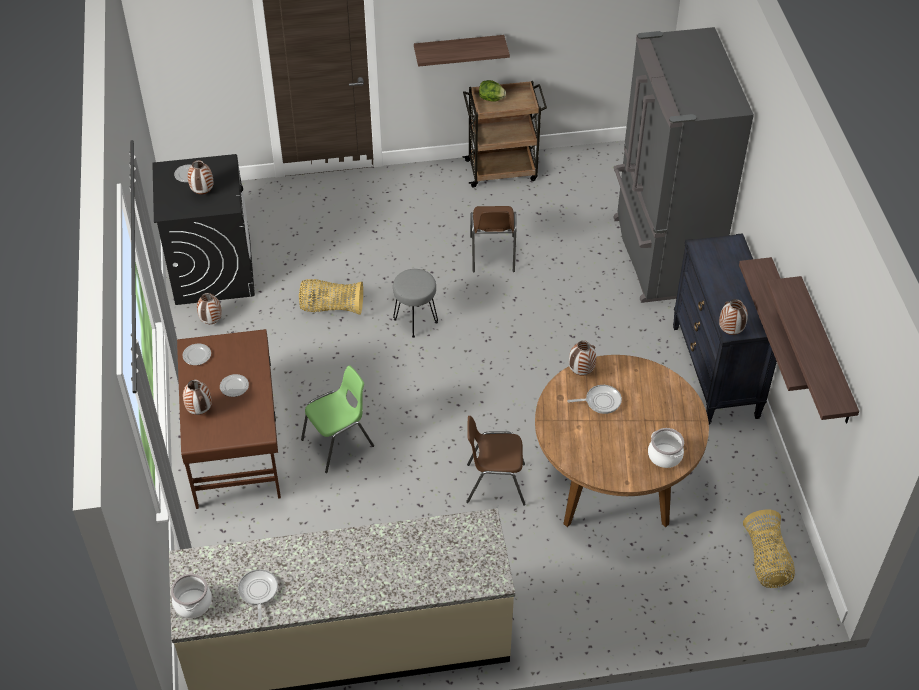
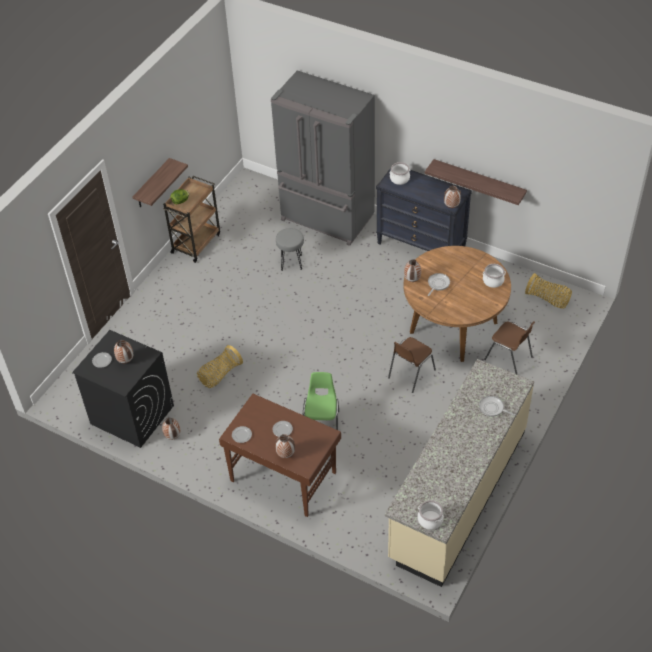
camera: 50 degrees left, 0 degrees up
(258, 592) = (447, 486): frying pan -> frying pan (493, 408)
(416, 321) = (268, 343): grey stool -> grey stool (291, 262)
(492, 254) = (254, 283): brown chair -> brown chair (509, 358)
(722, 254) = (399, 179): none -> cooking pot
(825, 352) = (521, 173): shelf -> none

